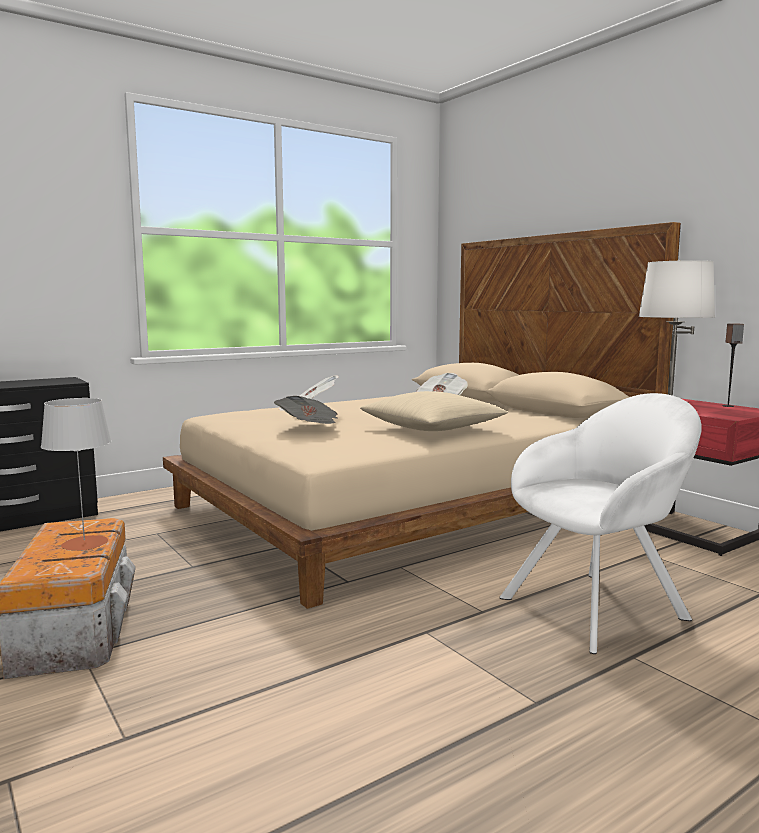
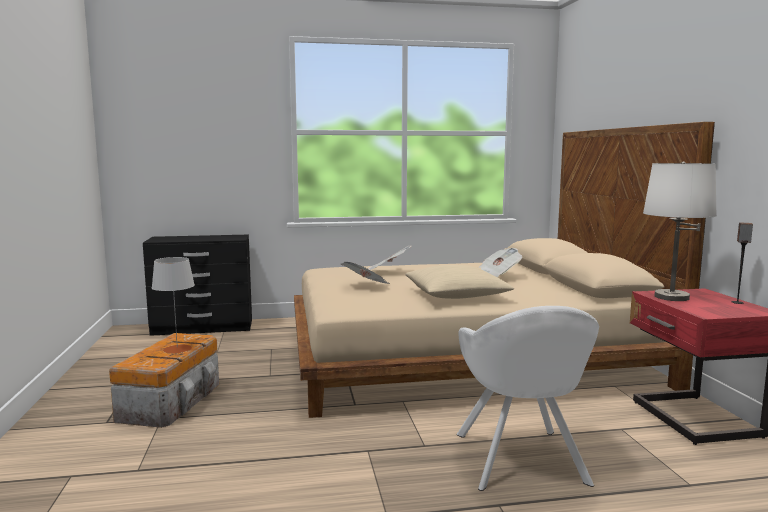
camera: 25 degrees right, 0 degrees up
(600, 606) = (521, 462): white armchair -> white armchair turned 90 degrees clockwise

